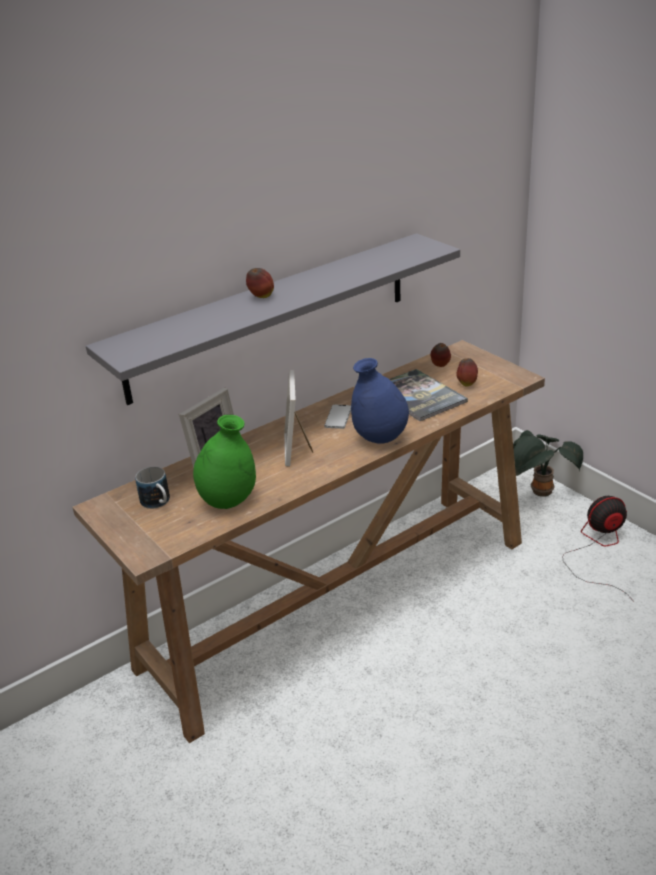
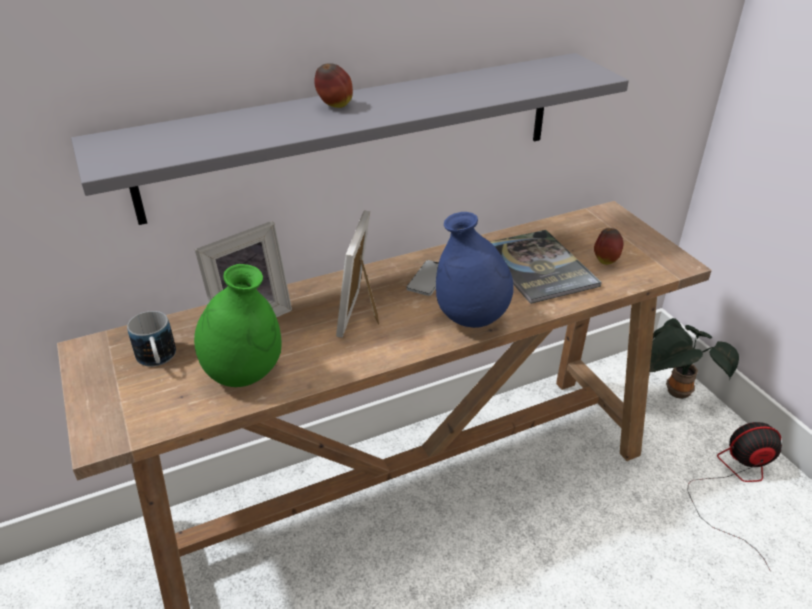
camera: 10 degrees right, 5 degrees up
(440, 366) = (577, 231): apple -> none

